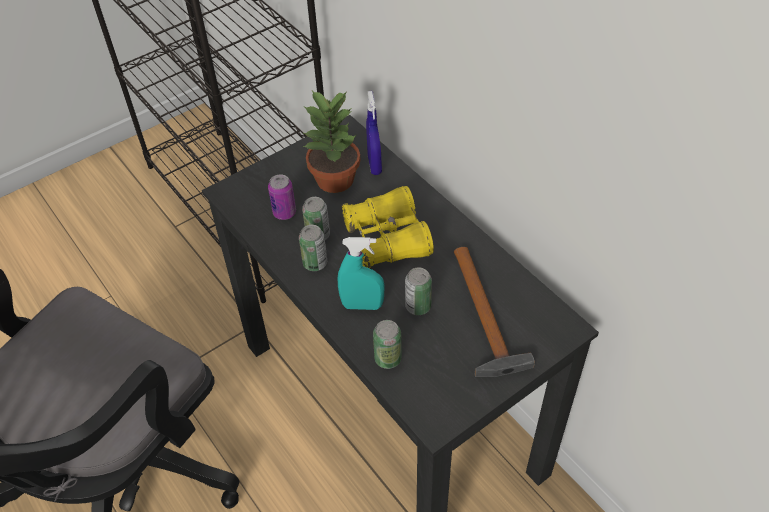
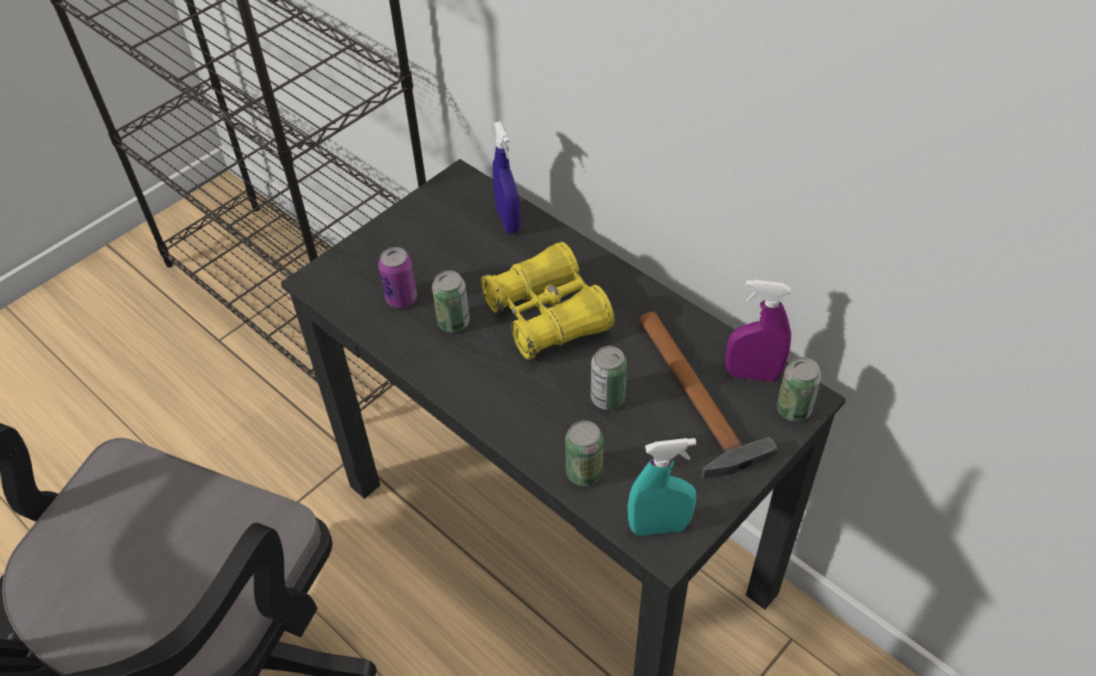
camera: 10 degrees left, 0 degrees up
(315, 263) = (458, 360): can -> can (793, 409)
(335, 180) = (460, 247): potted plant -> none
(362, 305) = (534, 407): turquoise spray bottle -> turquoise spray bottle (659, 527)
(531, 304) = (752, 374): none -> purple spray bottle

